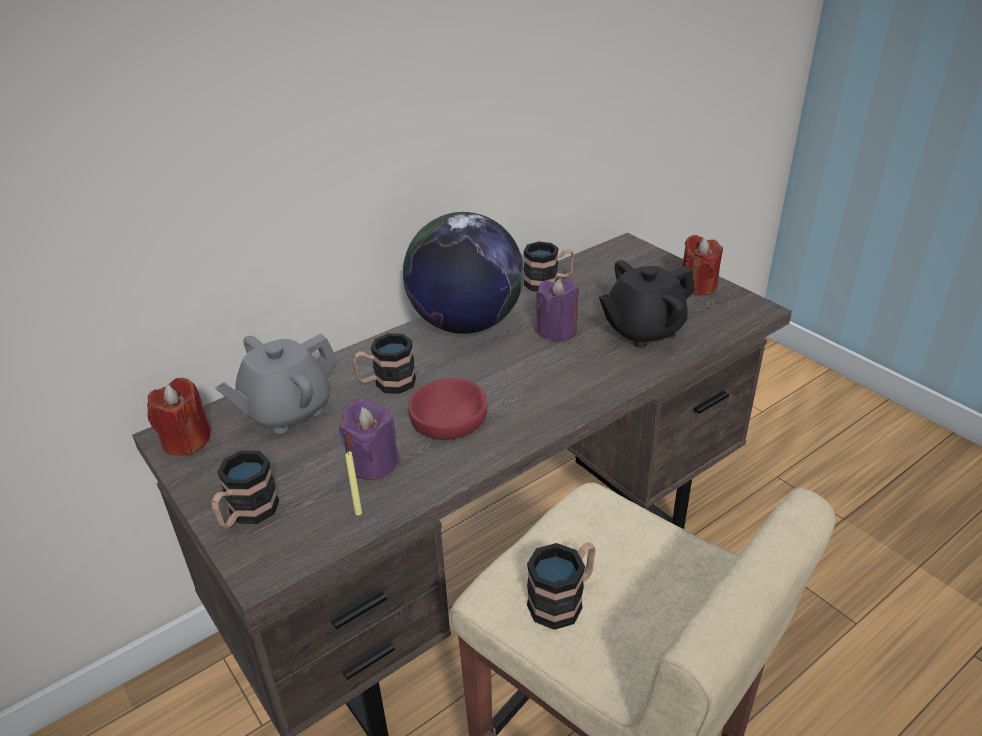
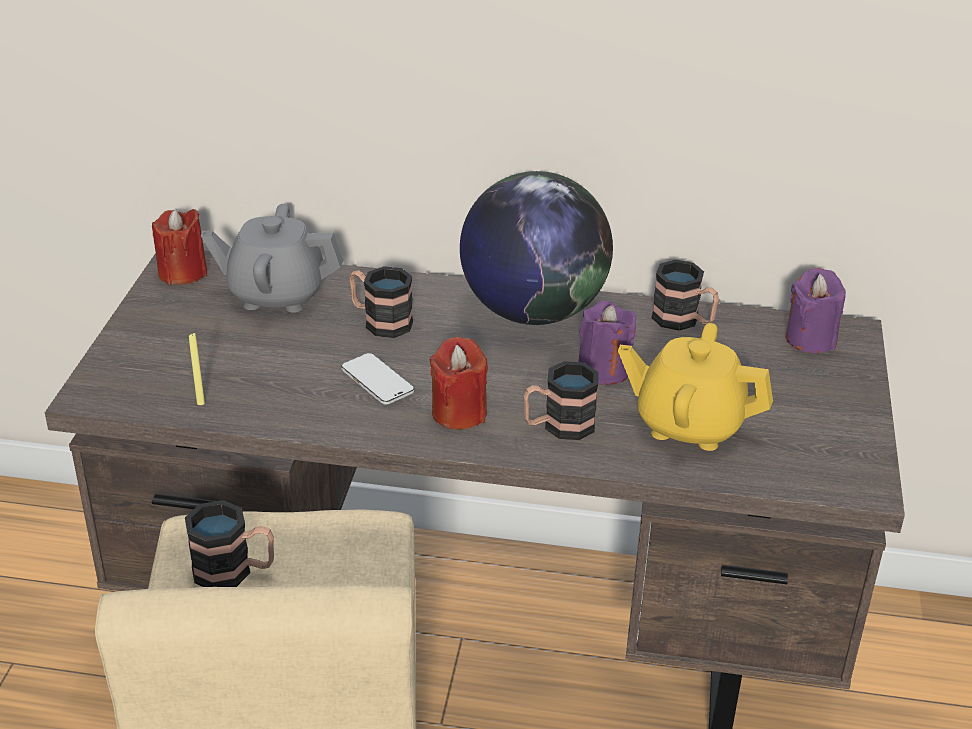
camera: 45 degrees right, 0 degrees up
(247, 514) = (138, 352): mug -> mug (558, 426)
(373, 463) = (267, 375): purple candle -> purple candle (810, 339)
(449, 418) = (377, 381): red bowl -> phone
(642, 330) = (688, 424): black teapot -> yellow teapot
(698, 286) = (843, 422): red candle -> red candle (459, 413)

